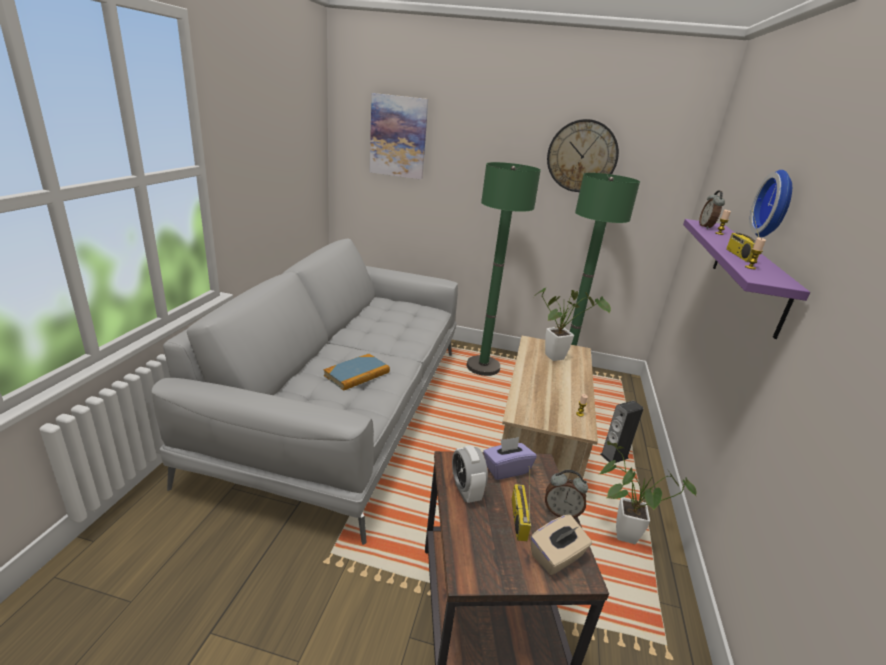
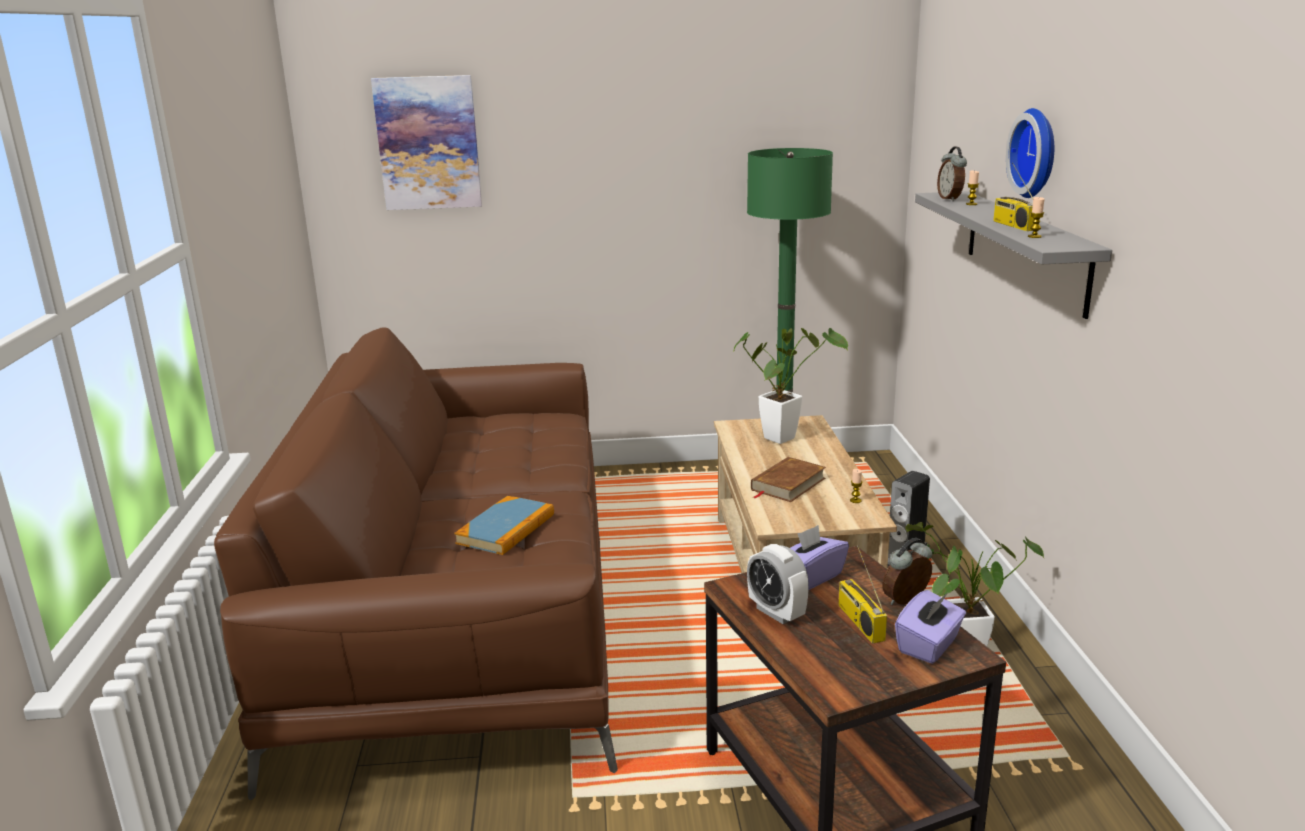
camera: 15 degrees left, 5 degrees down
(345, 405) = (464, 604): grey sofa -> brown sofa
(483, 367) = (652, 495): green floor lamp -> none
(542, 390) = (787, 484): none -> brown book
(557, 557) = (929, 645): beige tissue box -> purple tissue box
(561, 512) = (907, 602): alarm clock -> alarm clock turned 150 degrees clockwise
(582, 156) = (733, 128): wall clock -> none
(748, 274) = (1025, 249): purple shelf -> grey shelf

